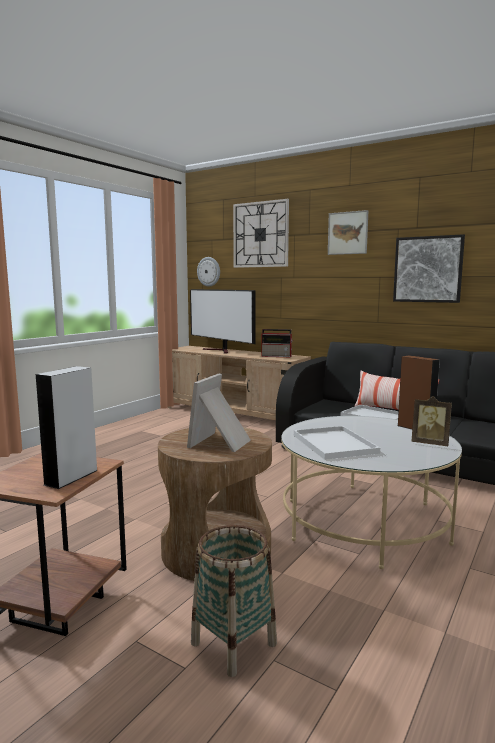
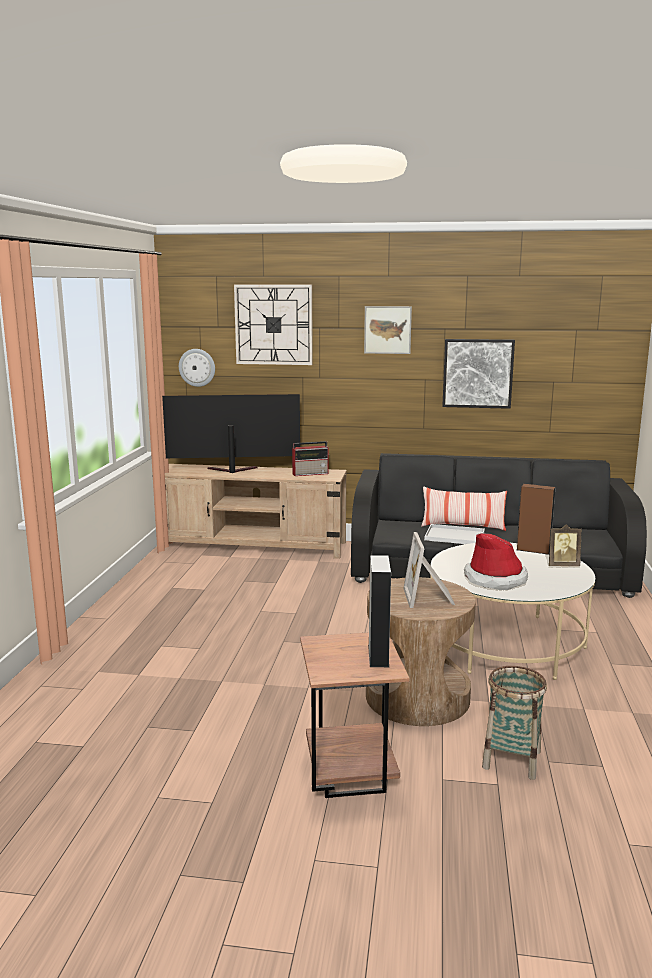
camera: 25 degrees left, 5 degrees up
(221, 351) = (230, 470): television -> television turned 150 degrees clockwise
(336, 444) = (495, 579): white tray -> hat

